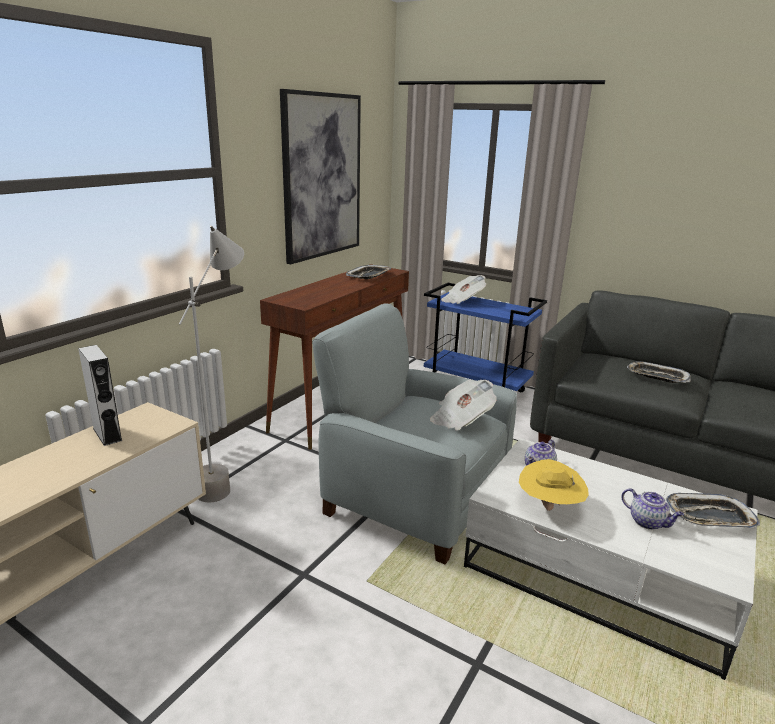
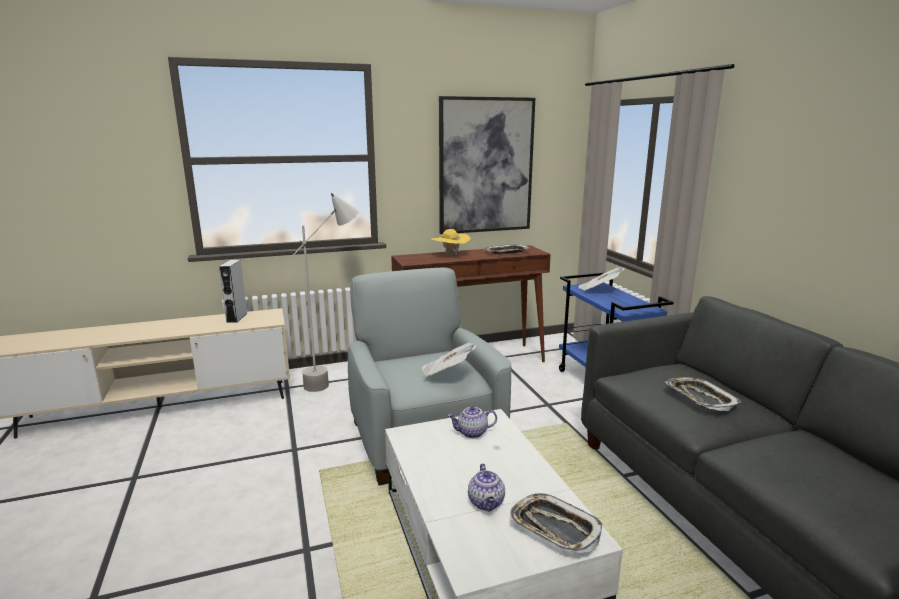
camera: 40 degrees right, 5 degrees down
(549, 507) = (428, 458): yellow hat -> yellow hat (450, 254)

